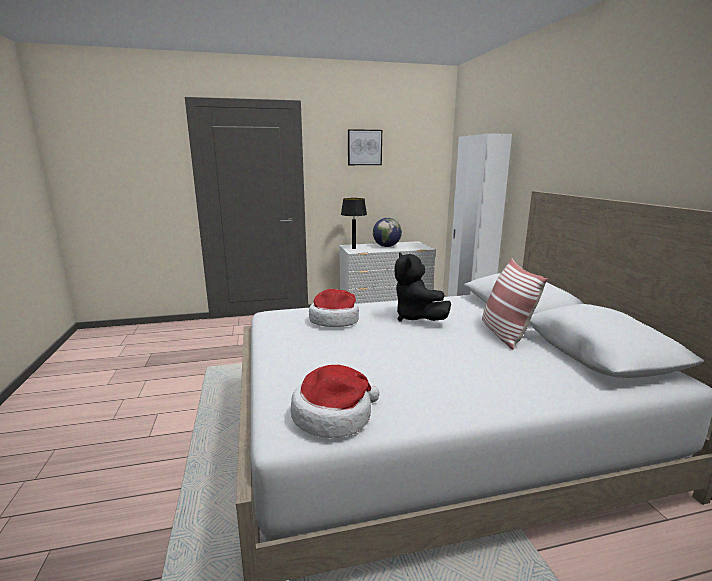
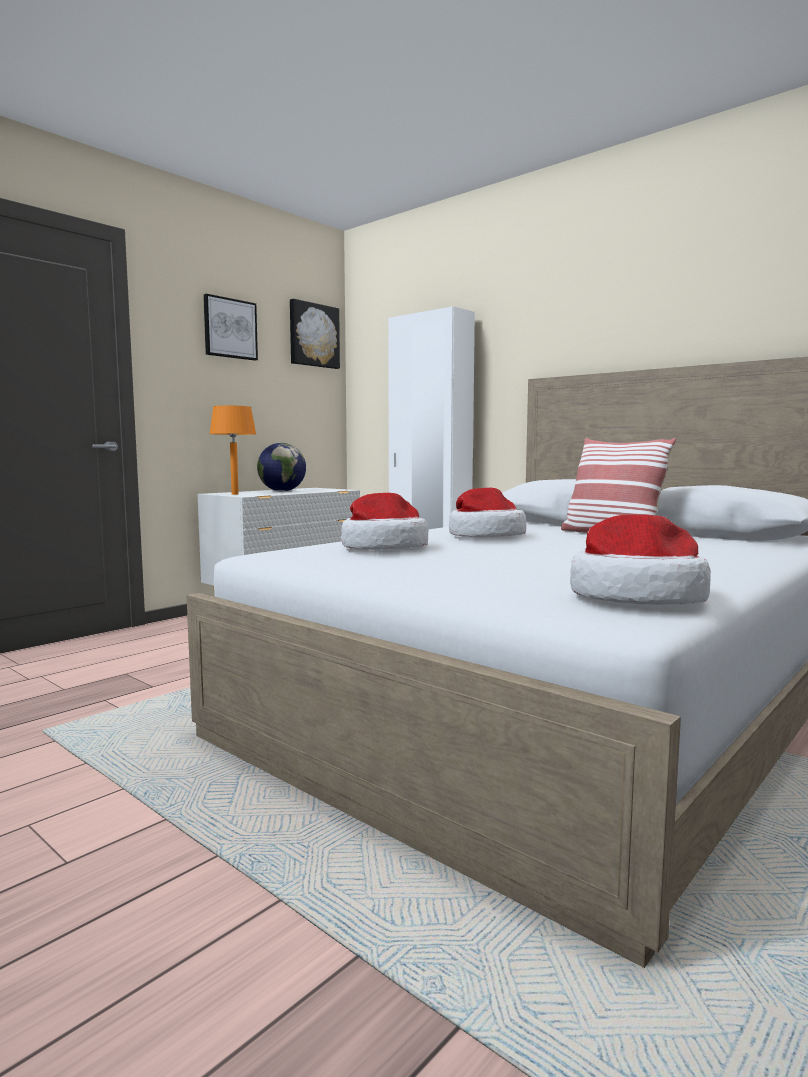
camera: 35 degrees left, 10 degrees down
(353, 248) = (234, 494): black table lamp -> orange table lamp
(416, 318) = (485, 536): black plush toy -> hat
(425, 143) = (313, 335): none -> picture

